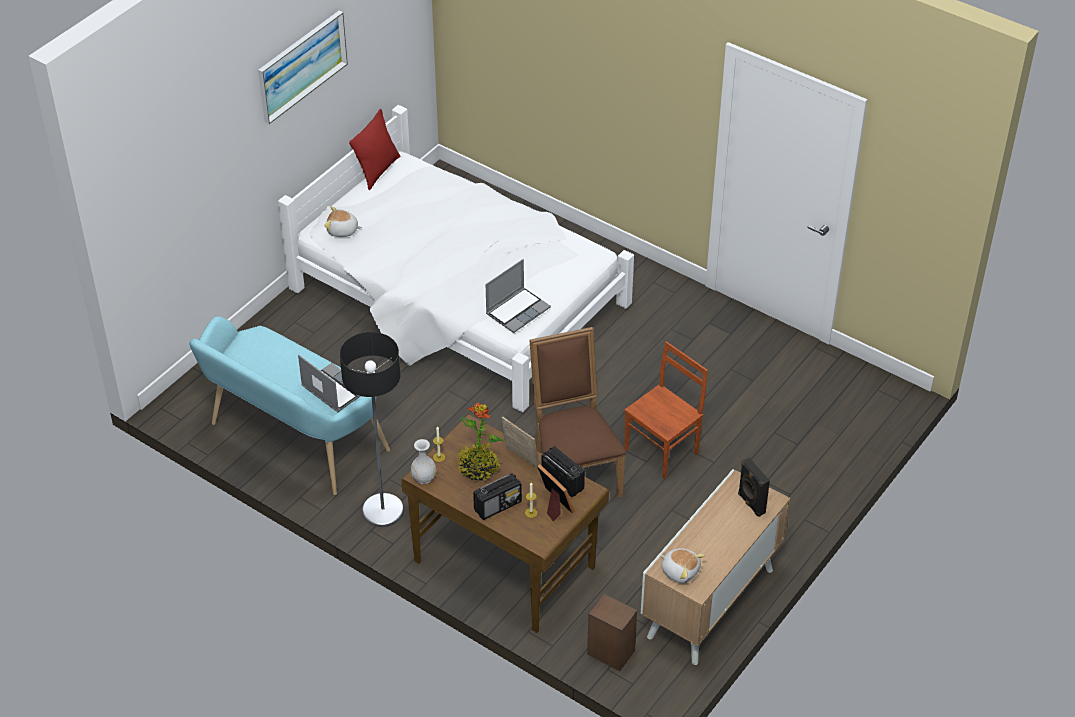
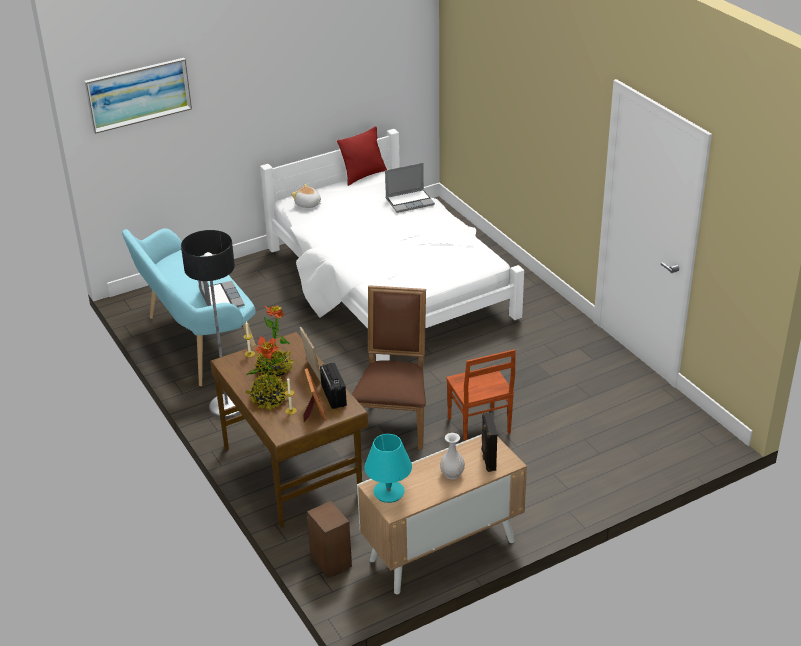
camera: 25 degrees right, 10 degrees down
(302, 66) = (295, 58): picture -> picture (138, 94)
(424, 478) = (227, 364): white vase -> white vase (452, 474)
(498, 506) = (268, 399): radio -> potted plant
(518, 310) = (400, 282): laptop -> laptop (410, 201)
(663, 451) = (478, 426): brown chair -> brown chair turned 90 degrees clockwise
(680, 571) = (389, 492): plush toy -> turquoise table lamp

